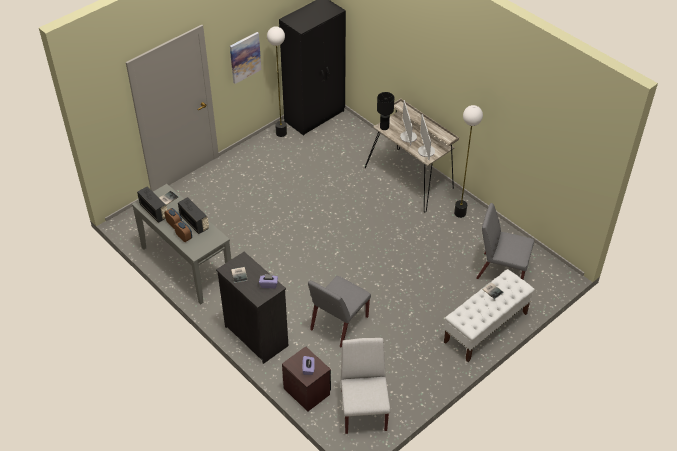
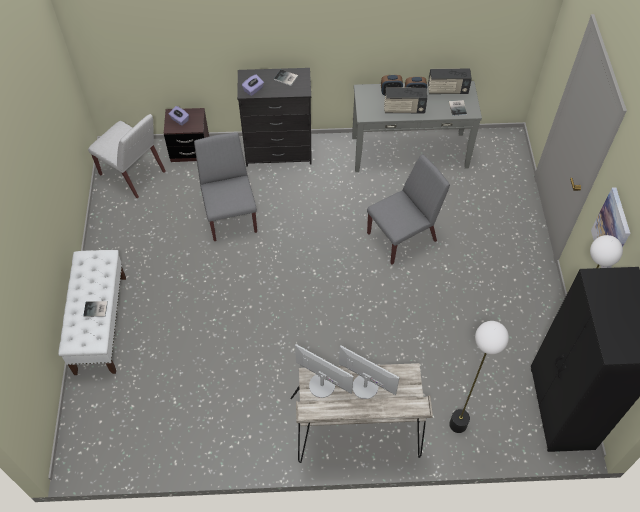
camera: 130 degrees right, 10 degrees up
(384, 127) = (406, 374): black table lamp -> none
(460, 213) = (256, 434): floor lamp -> floor lamp (458, 424)
(501, 271) = (142, 401): grey chair -> grey chair (402, 236)

